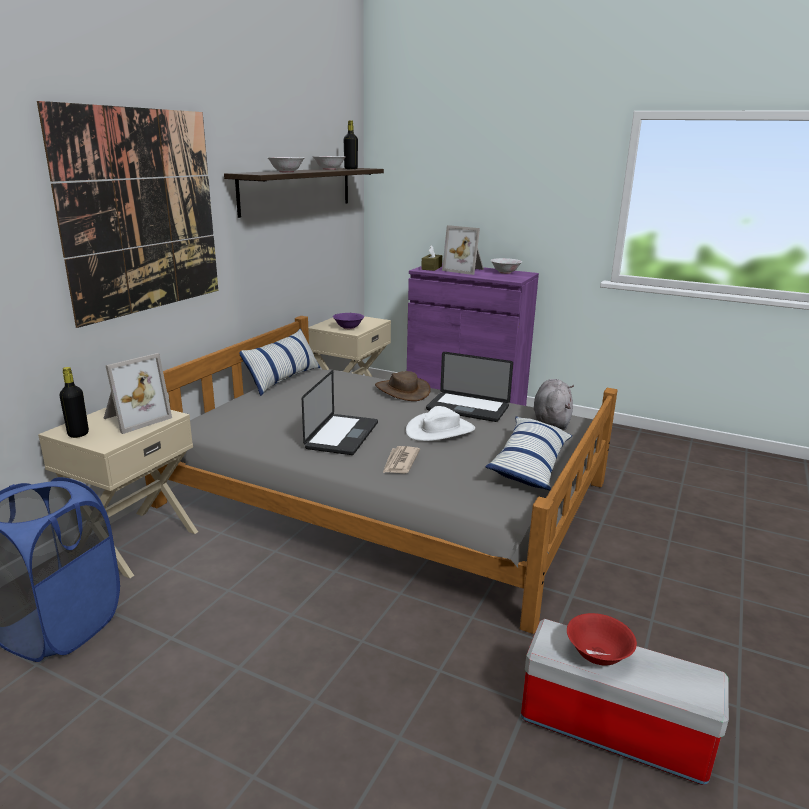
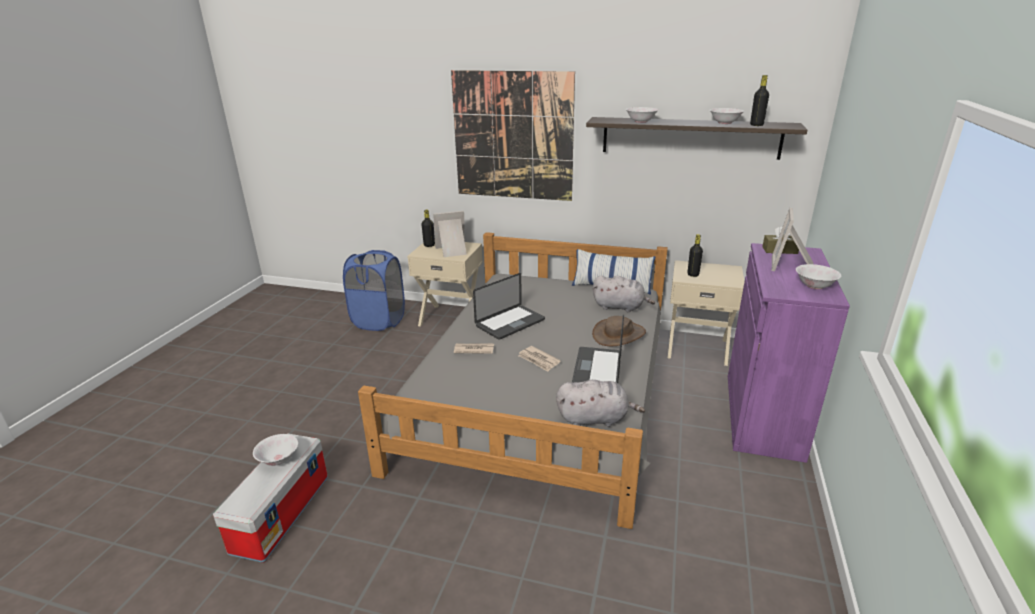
camera: 80 degrees right, 5 degrees up
(134, 419) = (452, 251): picture frame -> picture frame turned 135 degrees clockwise
(342, 435) = (510, 323): laptop -> laptop turned 45 degrees counterclockwise
(343, 381) = (620, 307): none -> grey plush toy
(348, 327) = (693, 274): purple bowl -> black bottle
(440, 430) = (539, 360): white hat -> newspaper
(530, 464) = (489, 407): pillow -> none
(597, 655) = (279, 459): red bowl -> white bowl

